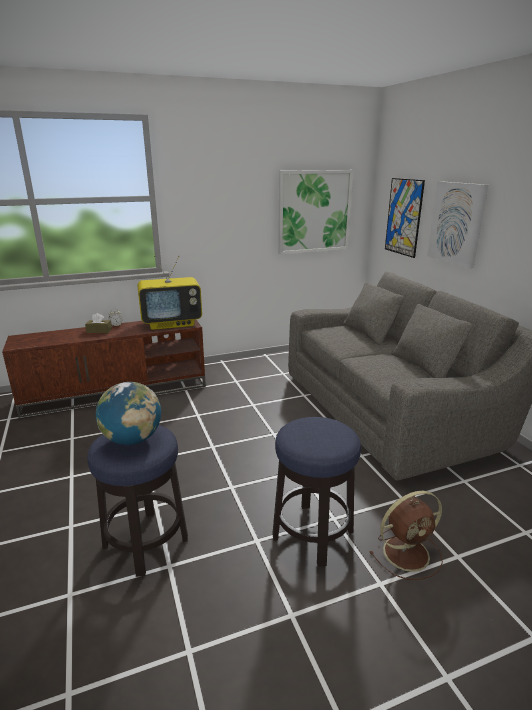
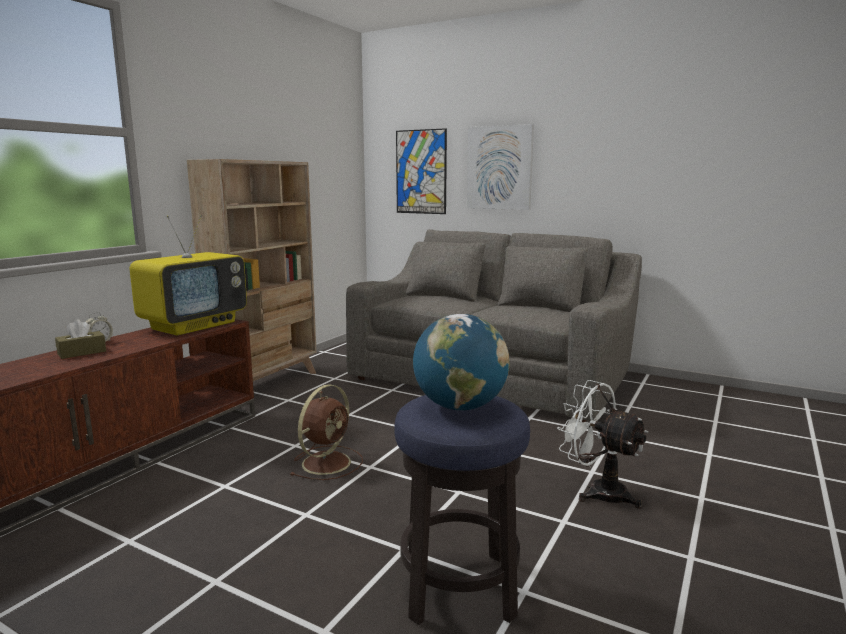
camera: 40 degrees left, 10 degrees down
(241, 365) = (267, 384): none -> beige bookcase
(312, 534) = (598, 491): stool -> white fan
(314, 212) = (316, 169): picture -> none
(408, 552) = (680, 468): brown fan -> brown fan (328, 462)

